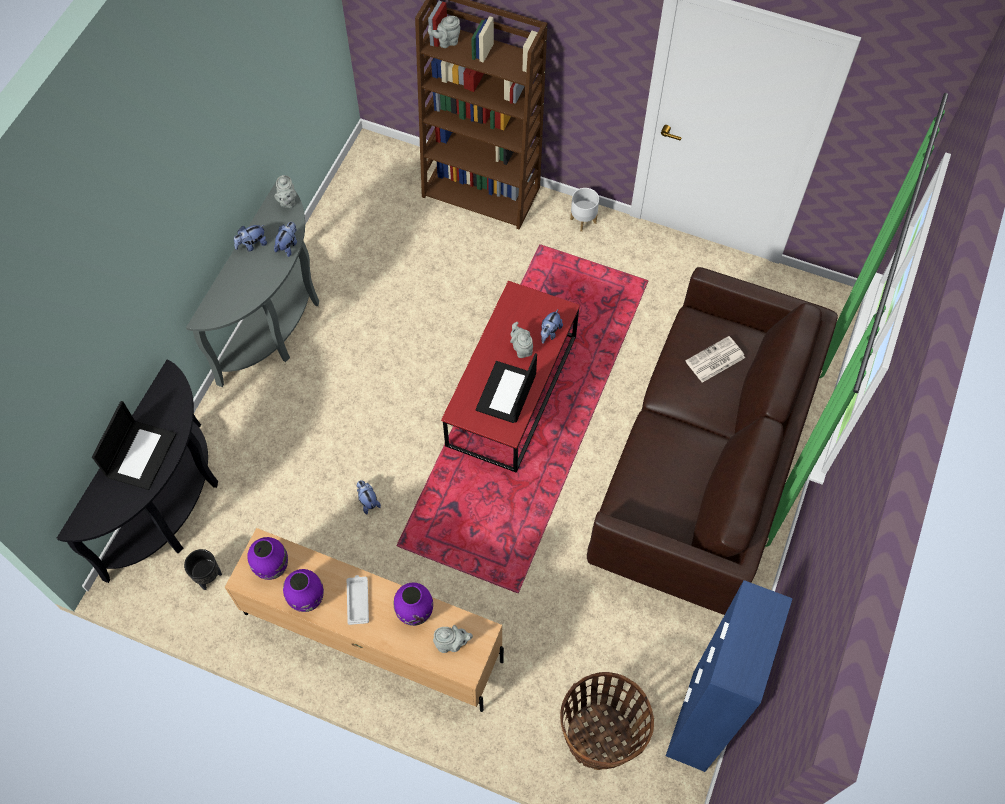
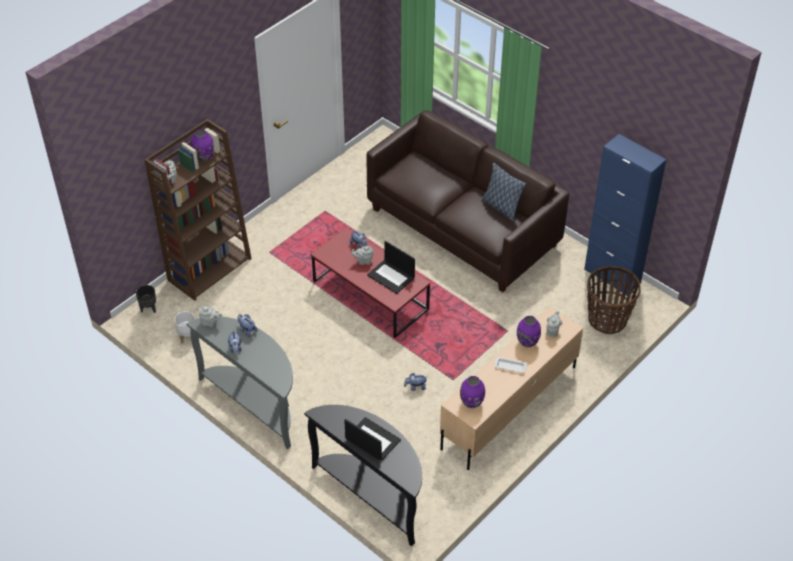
camera: 70 degrees left, 15 degrees down
(208, 577) = (433, 484): black planter -> black planter (148, 309)
(307, 599) = (499, 390): purple vase -> purple vase (204, 157)
(583, 221) = (263, 227): white planter -> white planter (187, 337)
(696, 493) = (501, 207): none -> pillow
(714, 360) = (422, 173): newspaper -> none

